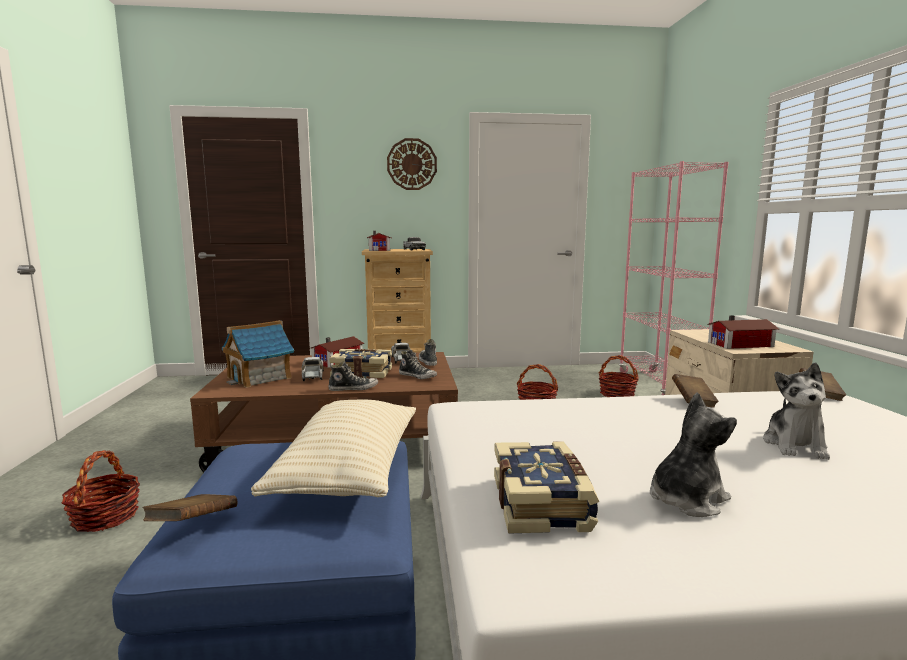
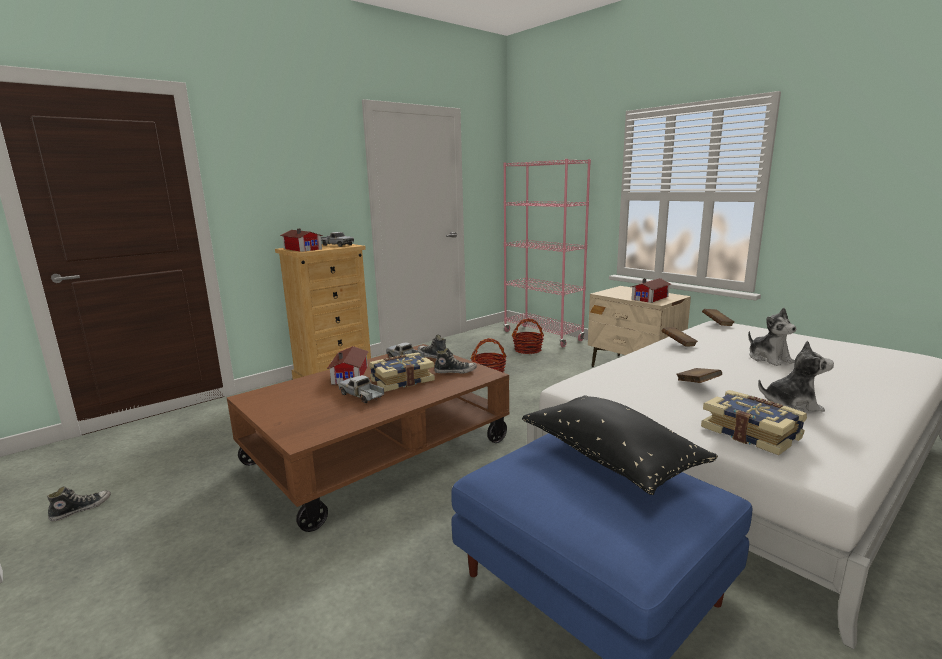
camera: 35 degrees left, 5 degrees up
(105, 517) = (270, 619): basket -> none
(193, 525) = (619, 538): brown book -> brown book (697, 384)
(259, 377) = (312, 412): toy house -> none
(349, 471) = (610, 459): beige pillow -> black pillow
(353, 388) = (429, 397): shoe -> shoe (81, 509)
(412, 164) = (312, 153): wall clock -> none
(686, 499) = (791, 405): plush toy -> plush toy turned 75 degrees clockwise

